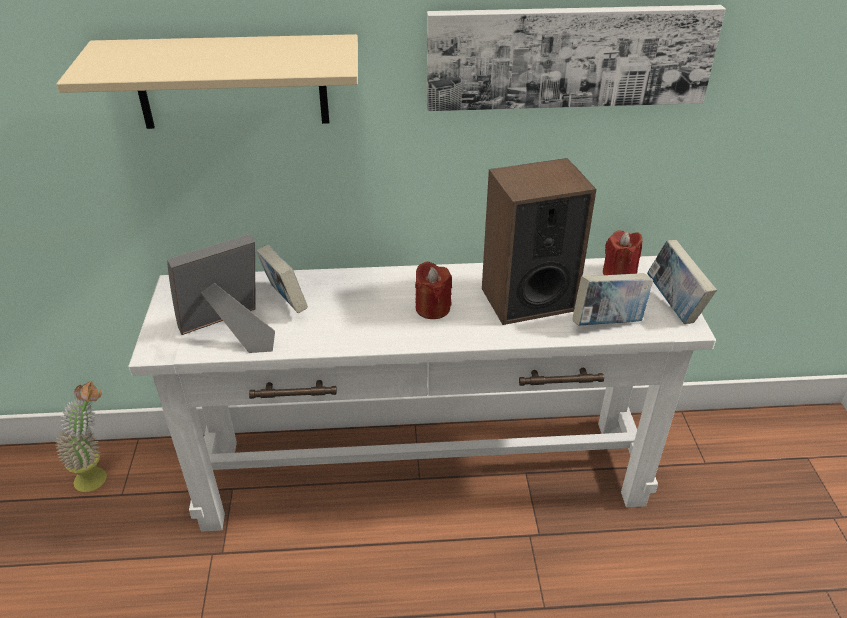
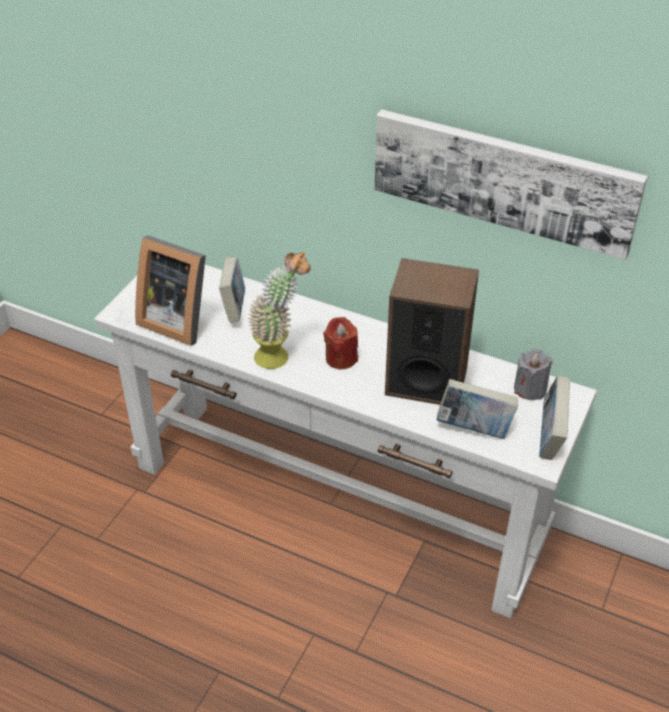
camera: 30 degrees right, 5 degrees up
(98, 474) = (94, 391): potted plant -> potted plant (280, 355)
(230, 333) = (177, 319): picture frame -> picture frame turned 150 degrees counterclockwise
(232, 82) = (229, 120): beige shelf -> none
(619, 273) = (530, 389): red candle -> grey candle

